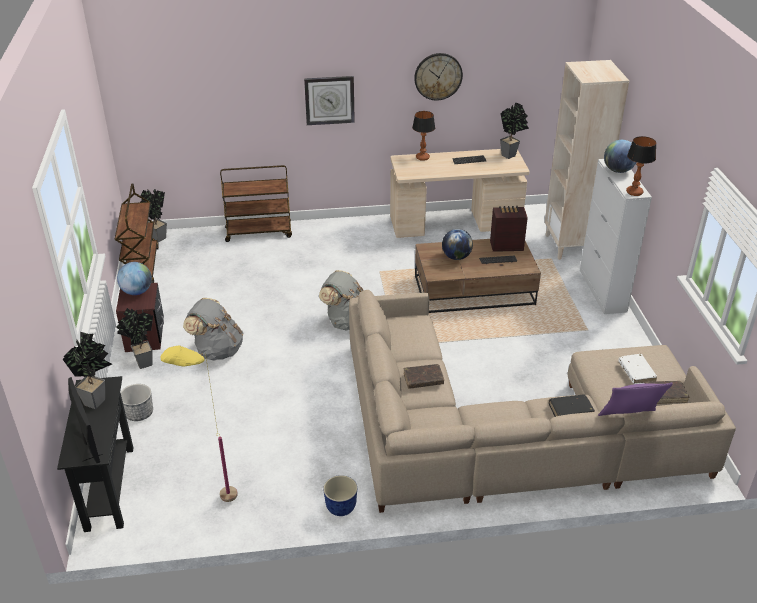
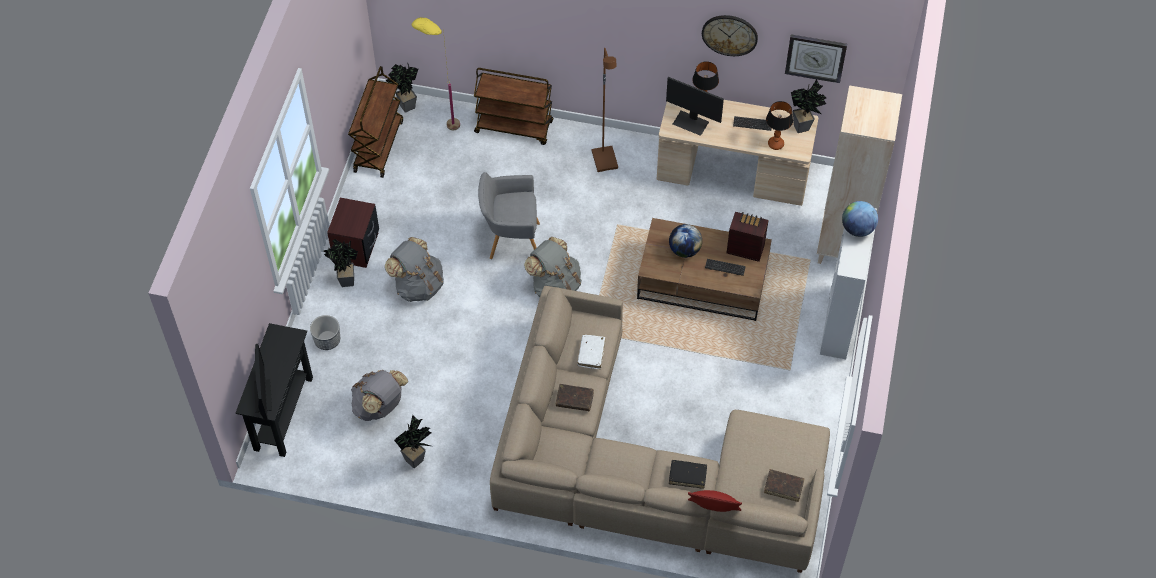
camera: 20 degrees right, 20 degrees up
(98, 400) = (281, 352): potted plant -> potted plant (417, 459)
(137, 292) = (353, 211): globe -> none
(213, 501) = (363, 454): yellow floor lamp -> yellow floor lamp (442, 126)
(216, 454) = (380, 406): none -> grey backpack
(291, 300) = (511, 240): none -> grey armchair
(329, 100) = (605, 28): wall clock -> wall clock (815, 57)
(340, 508) = (463, 495): planter -> none
(347, 236) = (605, 160): none -> brown floor lamp
(419, 168) = (691, 122): none -> monitor
(629, 418) = (713, 511): purple pillow -> red pillow
(634, 192) = (851, 268): table lamp -> table lamp (776, 144)
(636, 372) = (774, 454): white book -> white book (591, 354)

